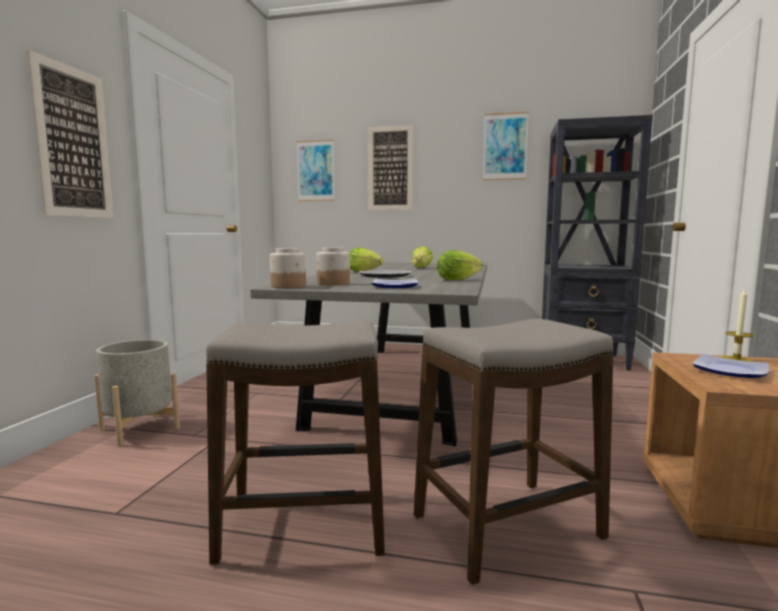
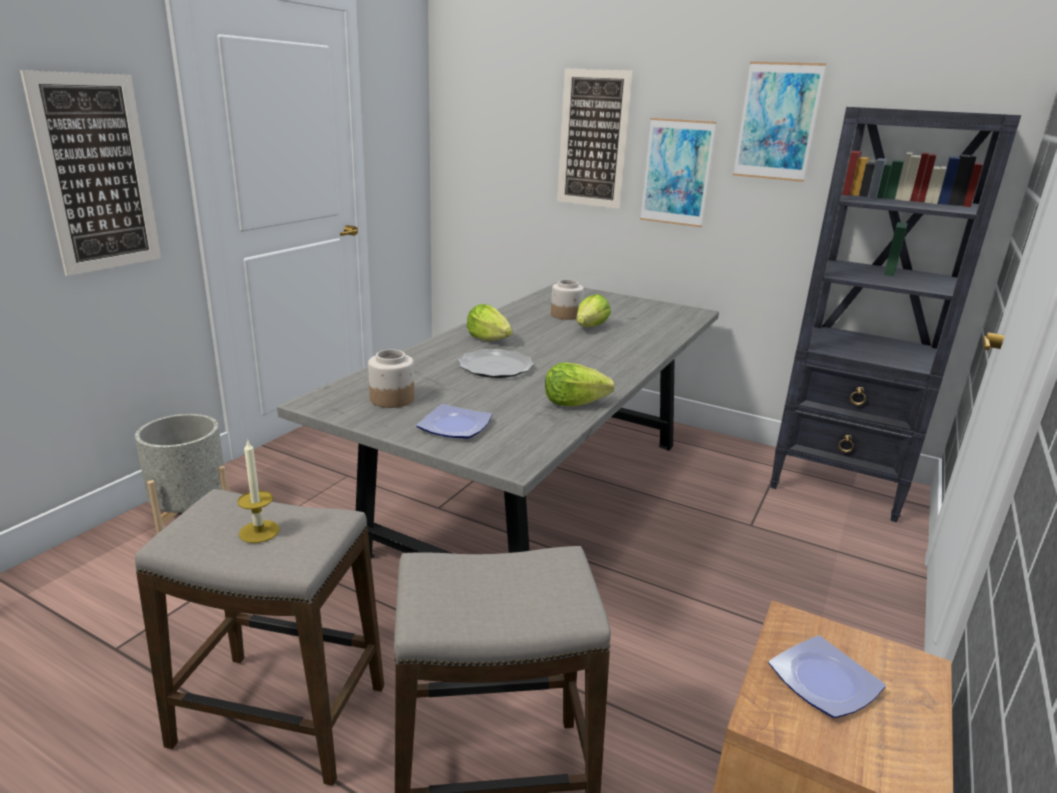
camera: 15 degrees right, 15 degrees up
(289, 286) = (328, 403): jar -> jar (566, 315)
(315, 171) = (487, 131): picture -> picture (676, 172)
(736, 359) = (873, 652): candle -> candle (259, 531)

